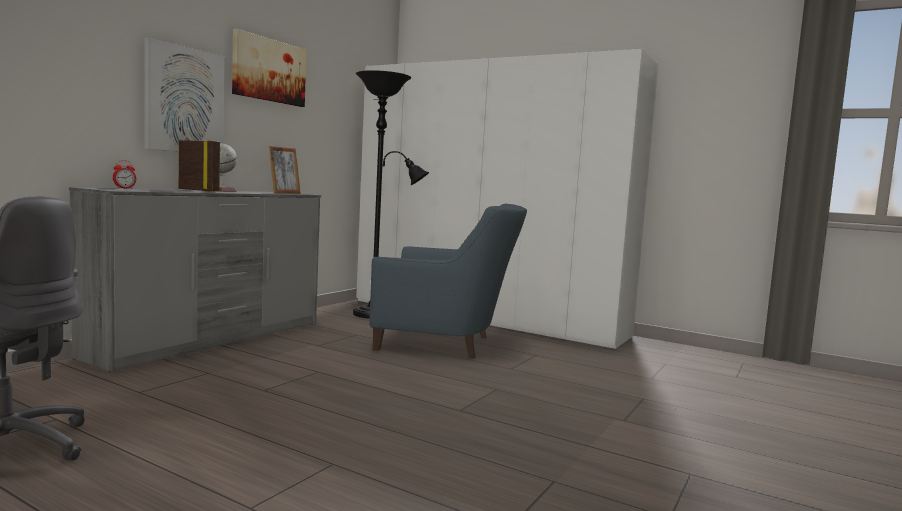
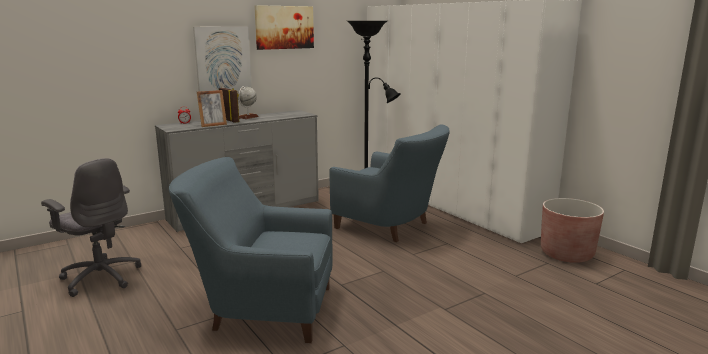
camera: 25 degrees right, 10 degrees up
(284, 193) = (291, 115): picture frame -> picture frame (213, 125)
(374, 455) = (261, 309): none -> blue armchair
(672, 354) = (566, 254): none -> brown planter

